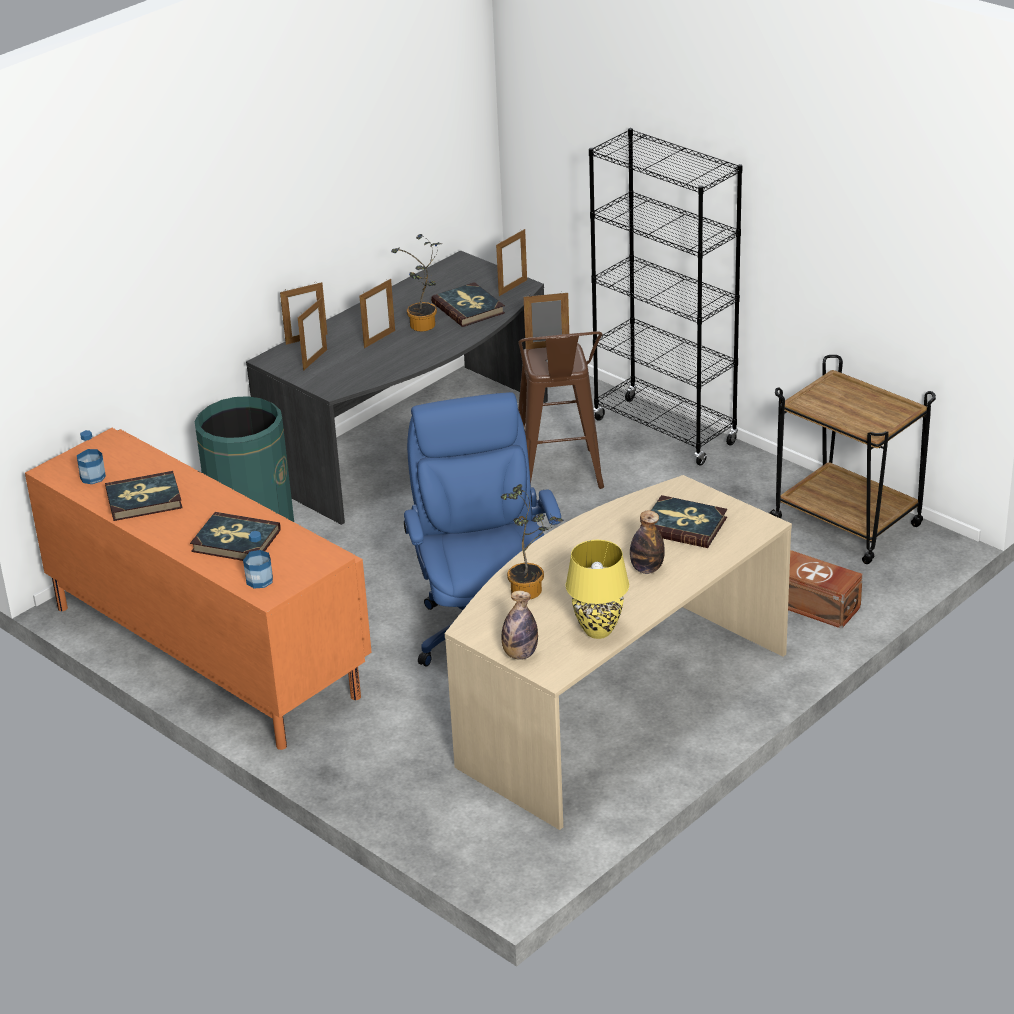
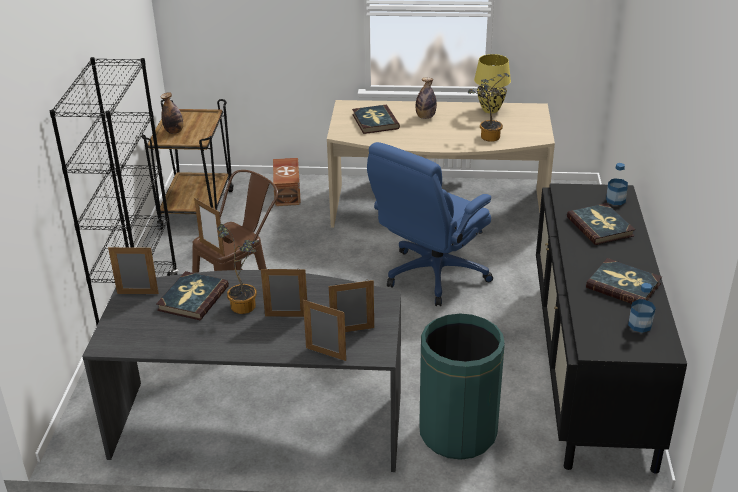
camera: 130 degrees left, 0 degrees up
(208, 648) = (589, 369): orange cabinet -> black cabinet
(520, 654) = (537, 120): bottle -> bottle (174, 131)

